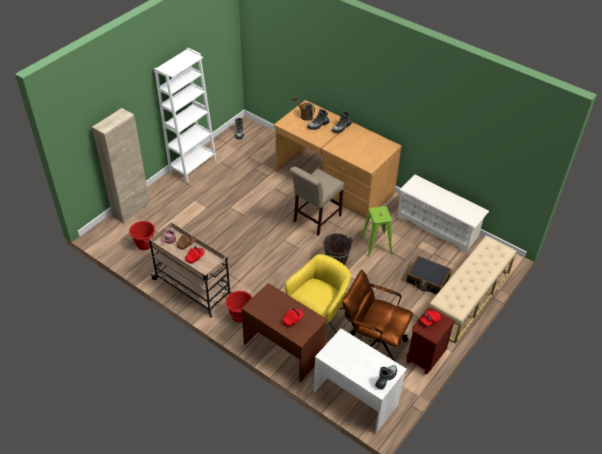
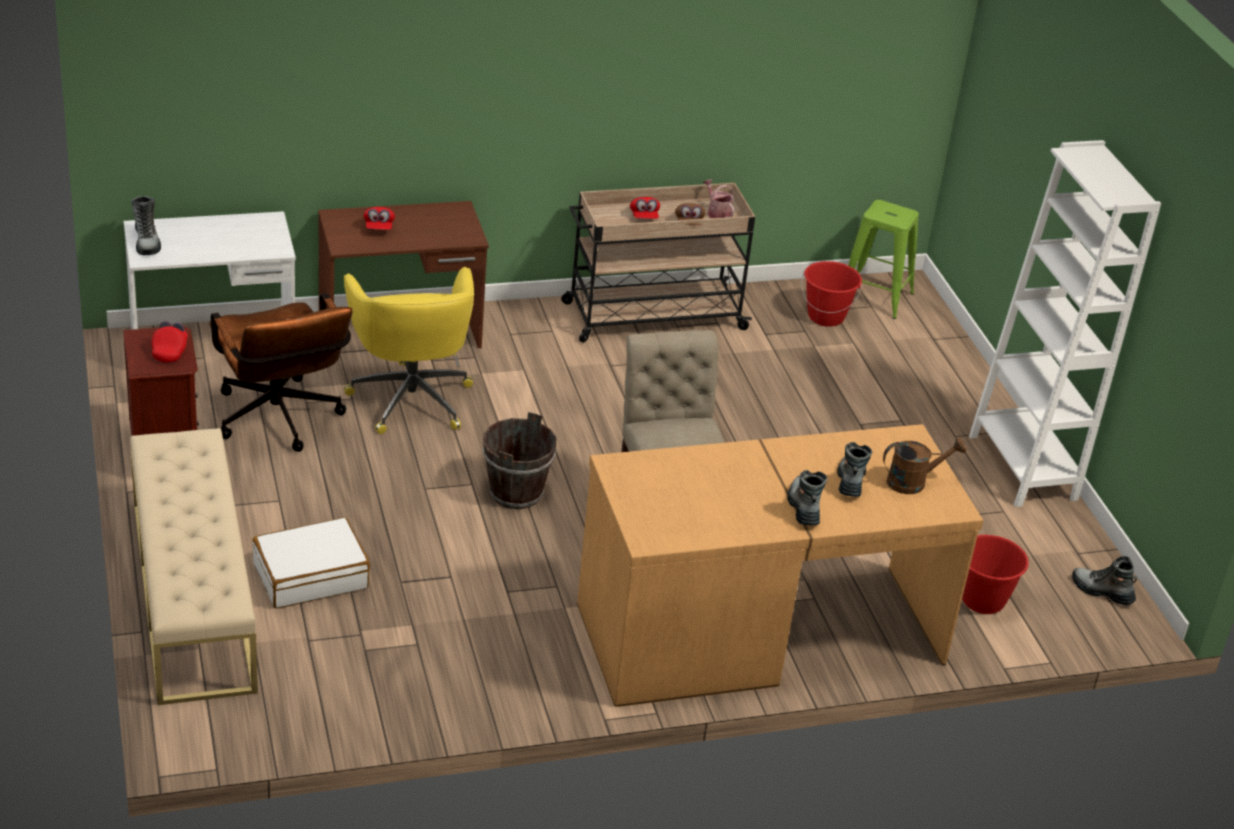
camera: 125 degrees right, 10 degrees down
(131, 209) = (946, 342): beige cabinet -> none
(240, 315) = (529, 329): red bucket -> red bucket (982, 601)
(373, 341) = (280, 422): brown office chair -> brown office chair turned 90 degrees clockwise
(376, 244) = (491, 571): green stool -> green stool (876, 297)
(427, 280) = (310, 575): black suitcase -> white suitcase
(438, 227) = (423, 697): white shoe rack -> none

